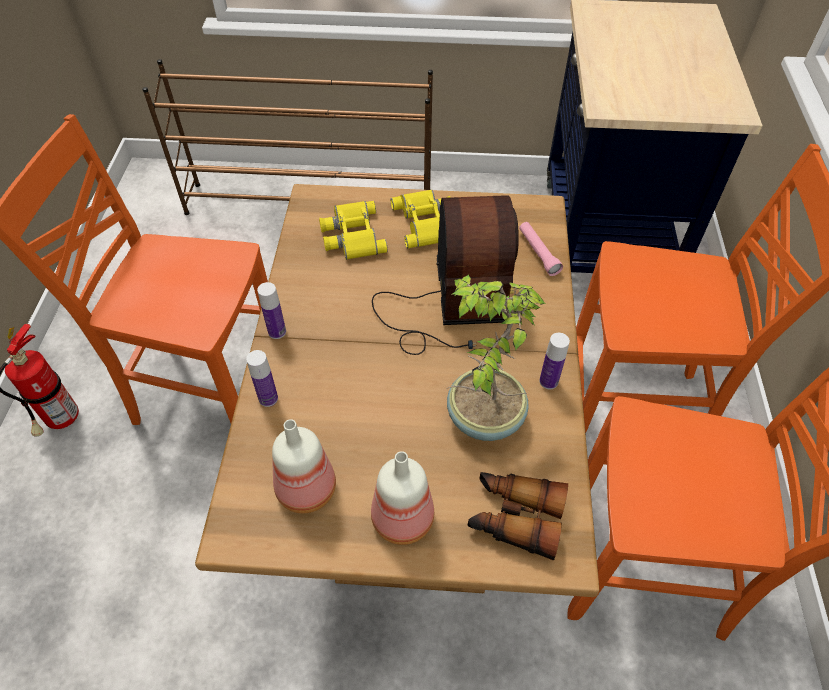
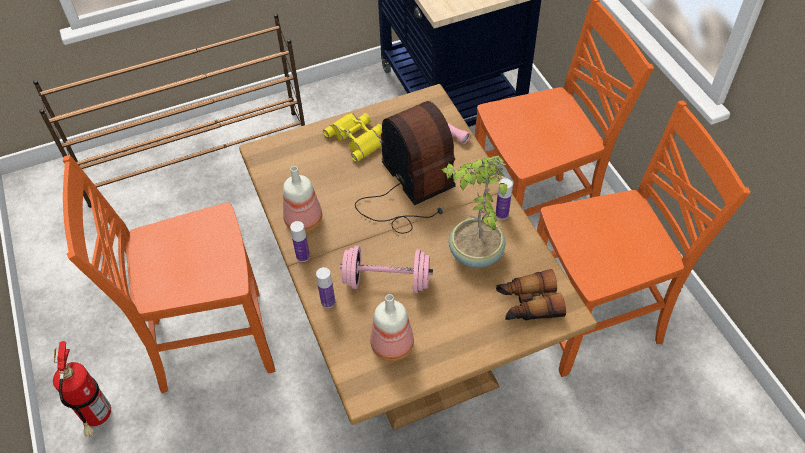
camera: 25 degrees left, 0 degrees up
(351, 235) = (309, 168): yellow binoculars -> none
(353, 404) = (387, 281): none -> pink dumbbell
(403, 521) = (464, 336): bottle -> bottle (304, 221)

